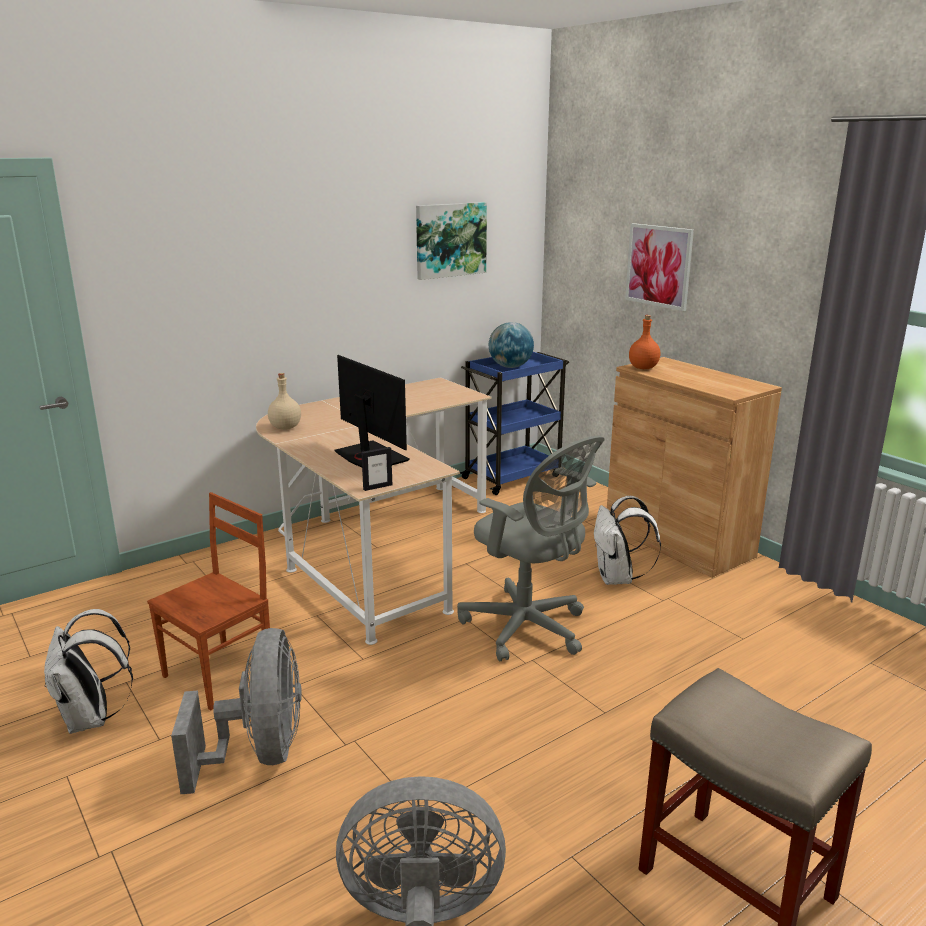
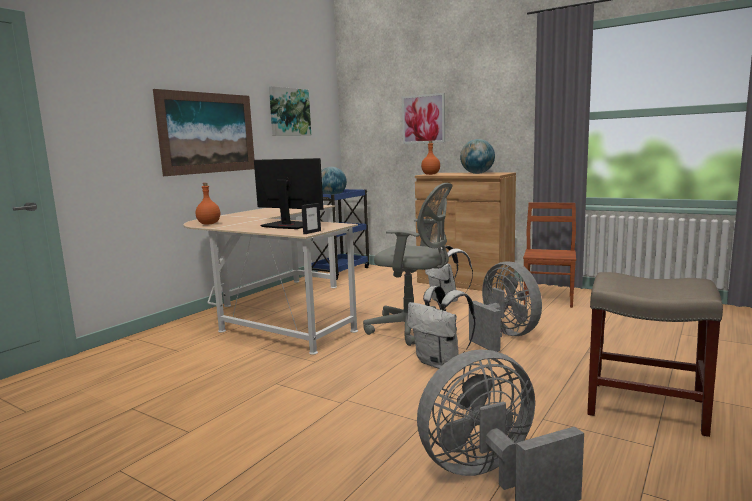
camera: 20 degrees left, 10 degrees down
(92, 719) = (116, 433): white backpack -> white backpack (440, 363)
(220, 675) = (211, 389): brown chair -> brown chair (549, 300)
(260, 753) = (280, 421): grey fan -> grey fan (504, 337)
(286, 427) = (209, 224): beige bottle -> orange bottle
(311, 286) = (208, 133): none -> picture
(713, 381) = (477, 173): none -> globe

